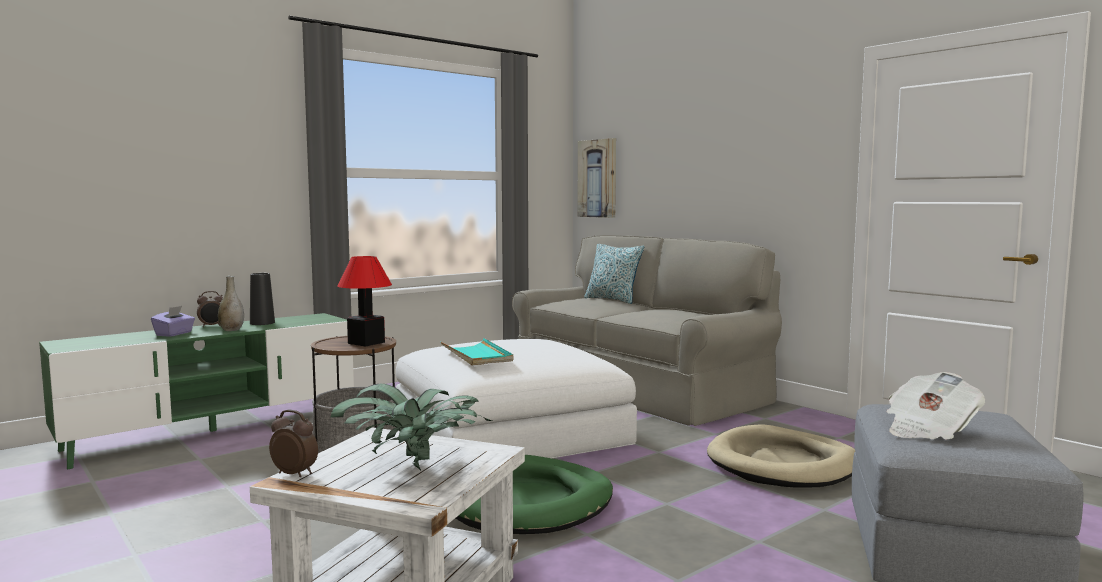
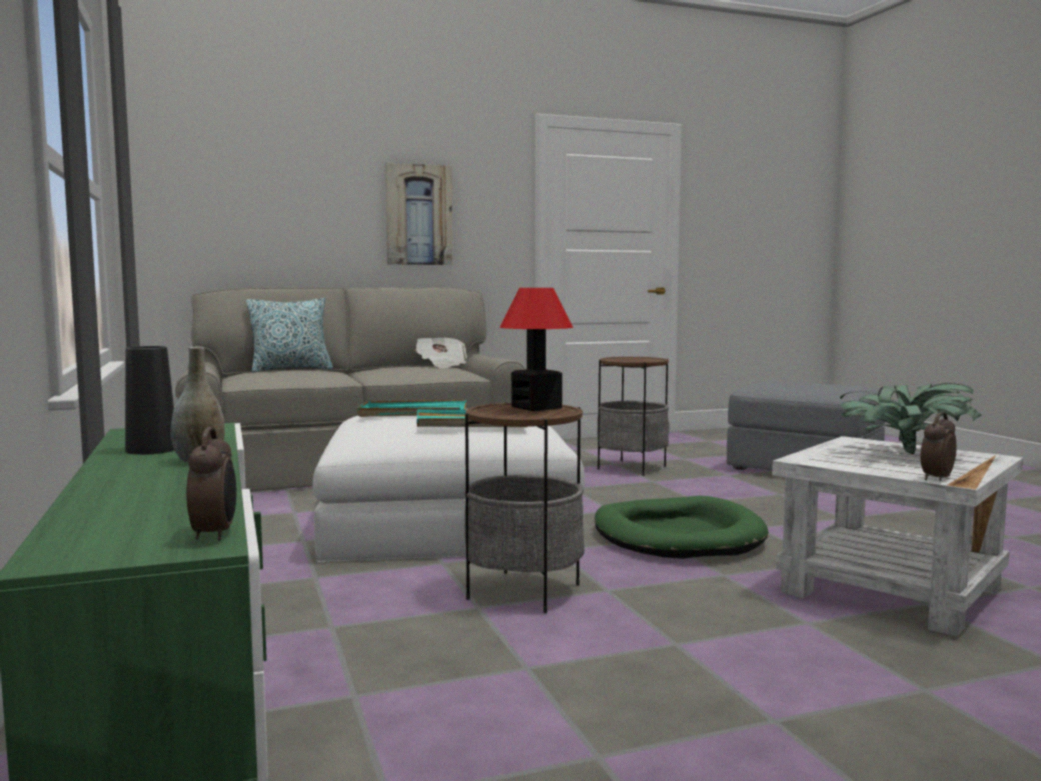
camera: 70 degrees left, 0 degrees up
(174, 334) = (164, 486): purple tissue box -> none
(211, 326) = (111, 470): alarm clock -> alarm clock (215, 534)
(513, 342) = (412, 413): none -> turquoise tray
(597, 178) = (175, 212): picture -> picture (418, 215)
(782, 464) = (632, 468): beige dog bed -> side table
(928, 430) = (815, 387): newspaper -> newspaper (441, 365)

